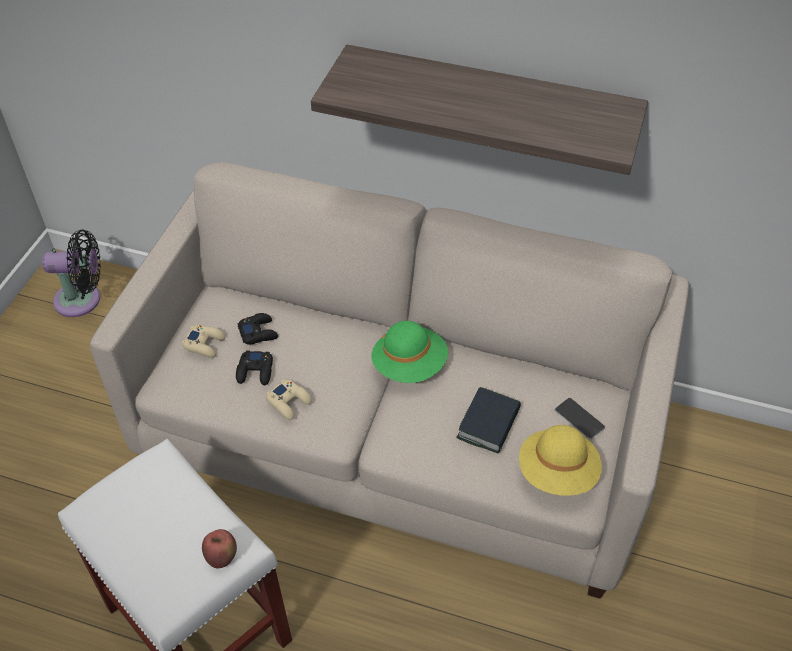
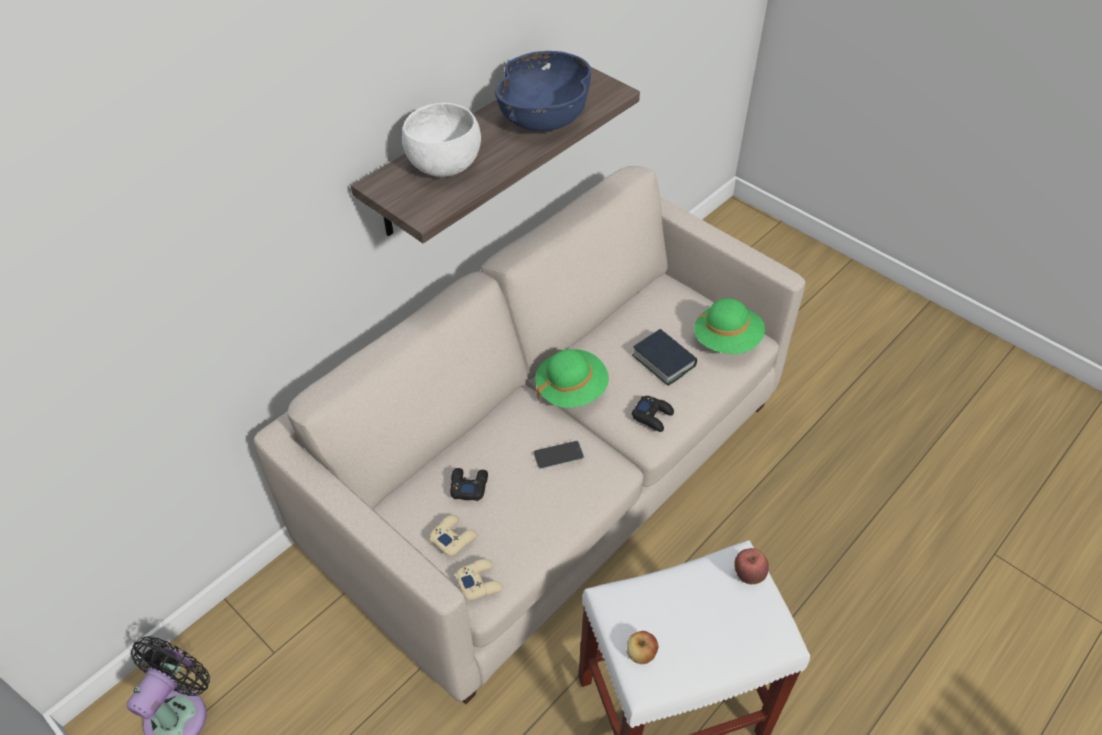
camera: 65 degrees left, 0 degrees up
(108, 496) = (641, 653): none -> apple
(255, 371) = (517, 503): black game controller -> black game controller (652, 416)
(289, 402) = (568, 489): beige game controller -> beige game controller (479, 582)
(407, 82) = (444, 166): none -> white bowl
(527, 116) = (544, 118): none -> blue bowl
(557, 473) = (727, 340): yellow hat -> green hat
(579, 418) = (683, 307): phone -> phone (558, 455)

